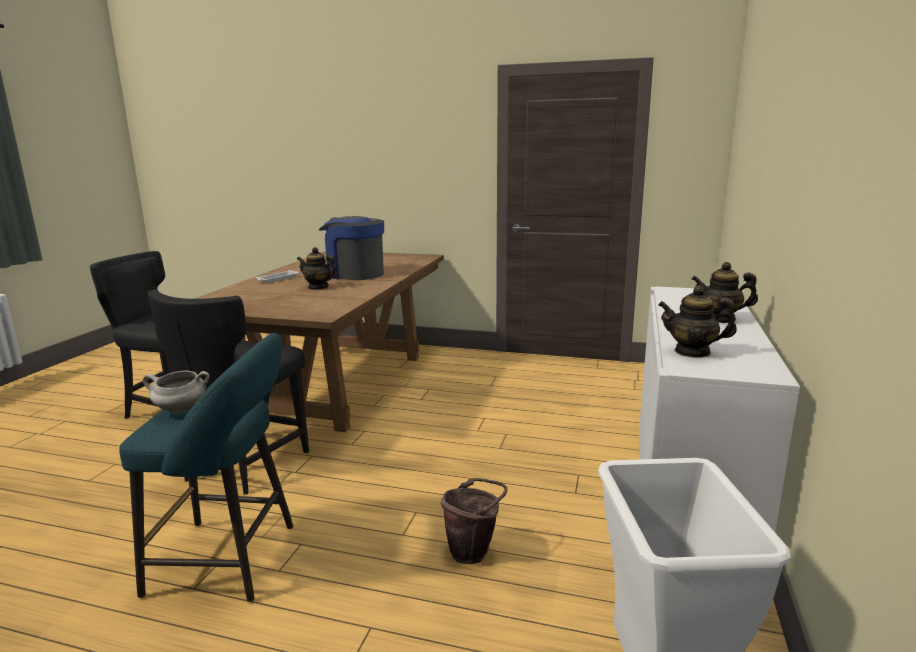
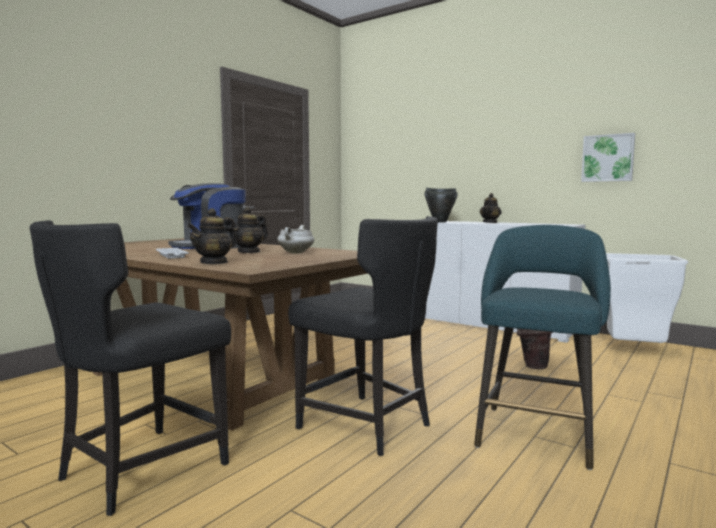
camera: 70 degrees left, 10 degrees down
(180, 409) = (535, 295): white cooking pot -> white cooking pot (296, 253)
(674, 295) = (439, 222): none -> black cooking pot
(692, 352) = (542, 224): teapot -> teapot (214, 262)
(860, 229) = (608, 158): none -> picture

